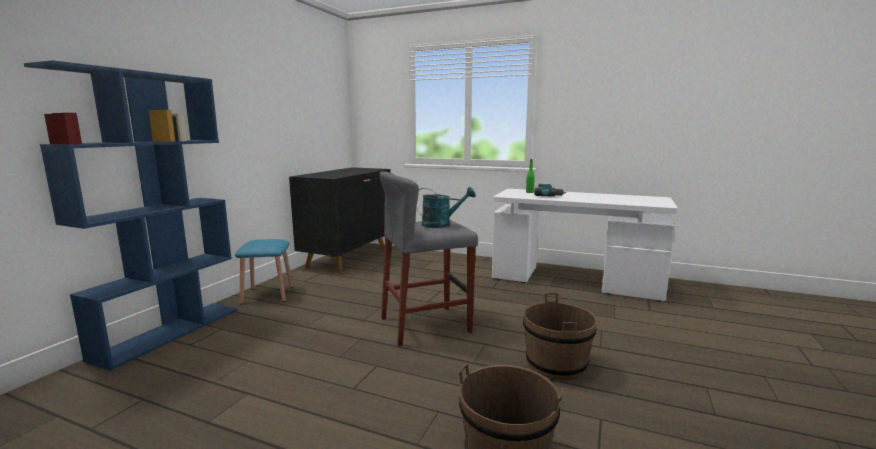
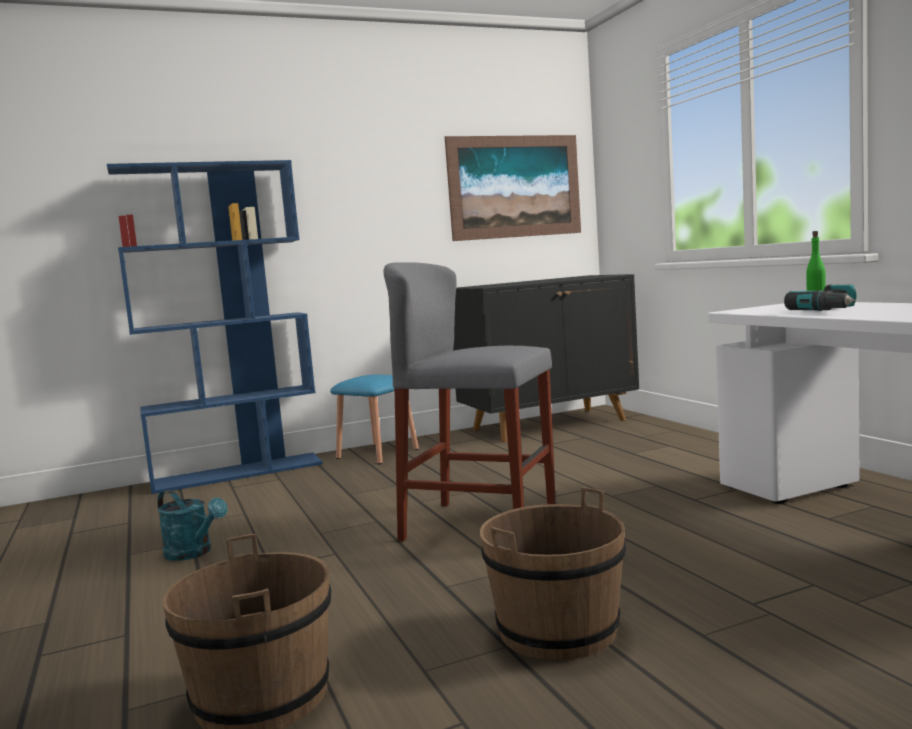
camera: 45 degrees right, 5 degrees down
(318, 111) = (515, 187): none -> picture
(441, 224) = (489, 350): turquoise watering can -> turquoise watering can (194, 553)

